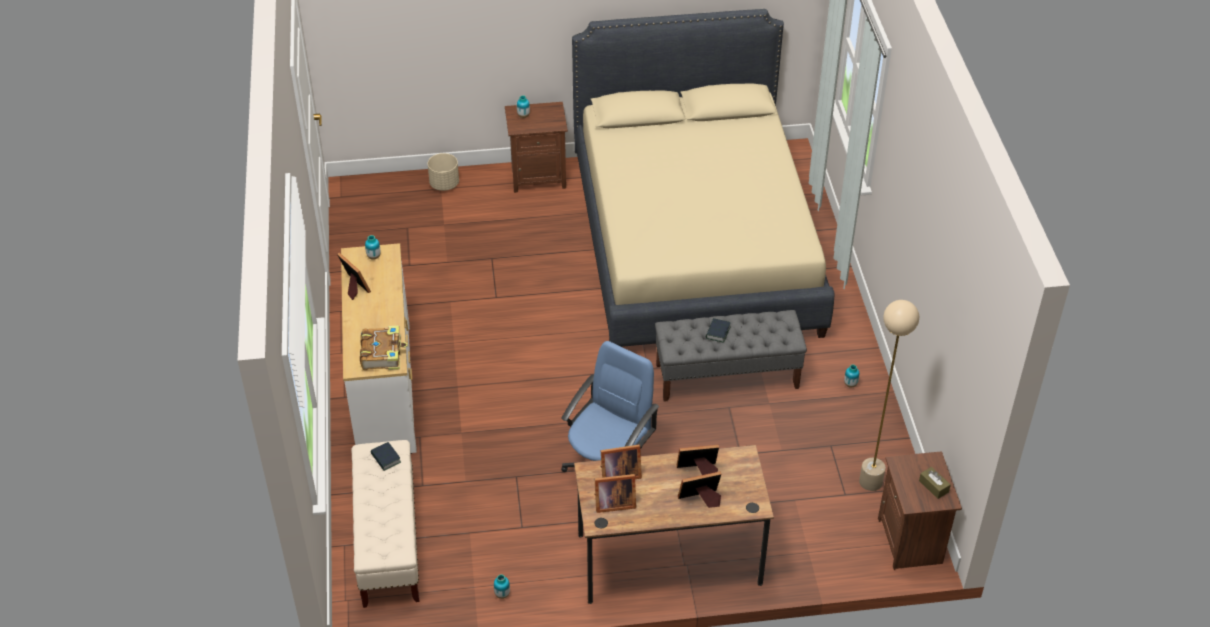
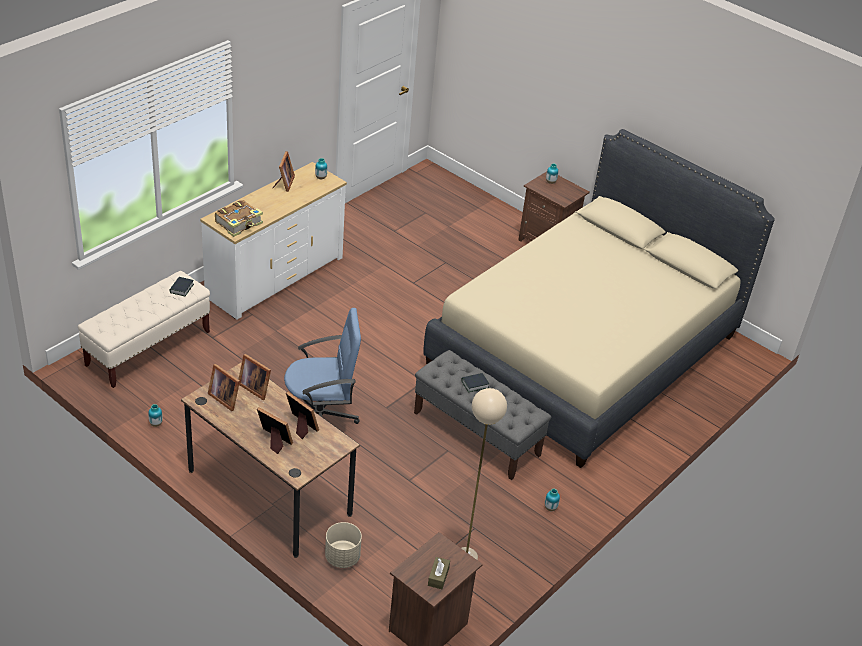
camera: 45 degrees right, 5 degrees down
(444, 184) = (484, 207): beige planter -> beige planter (342, 557)

